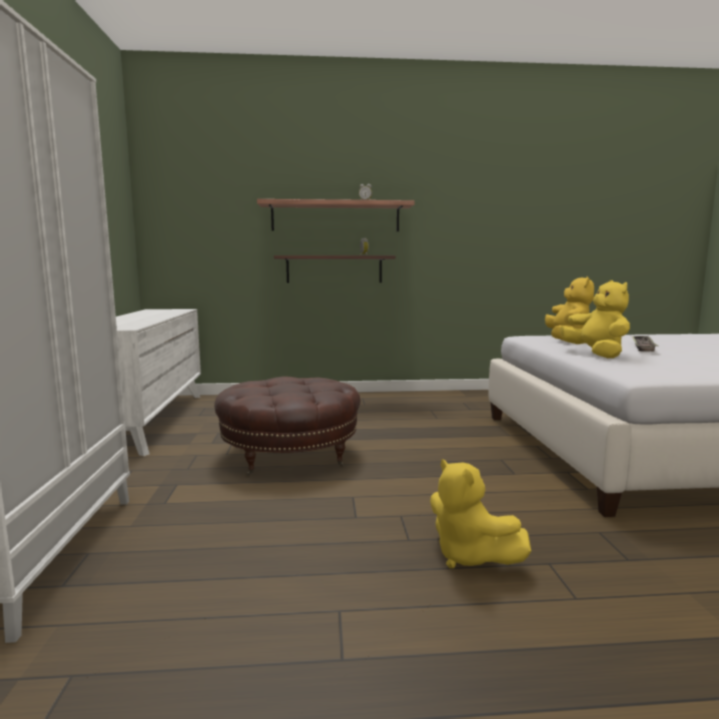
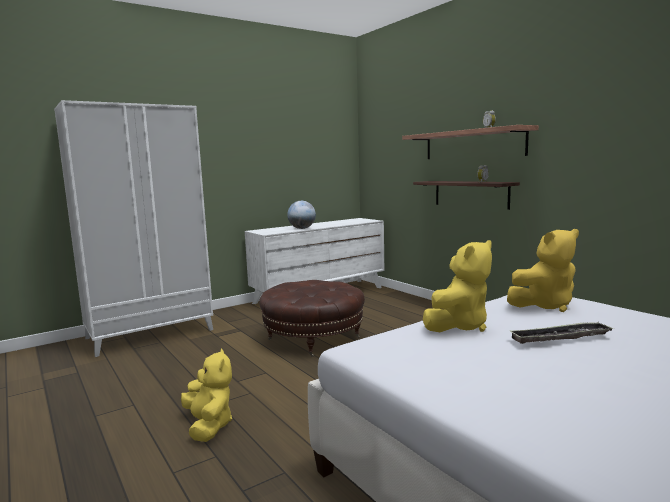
camera: 60 degrees right, 0 degrees up
(144, 321) = (302, 228): none -> globe
(469, 556) = (209, 426): yellow plush toy -> yellow plush toy turned 135 degrees clockwise

